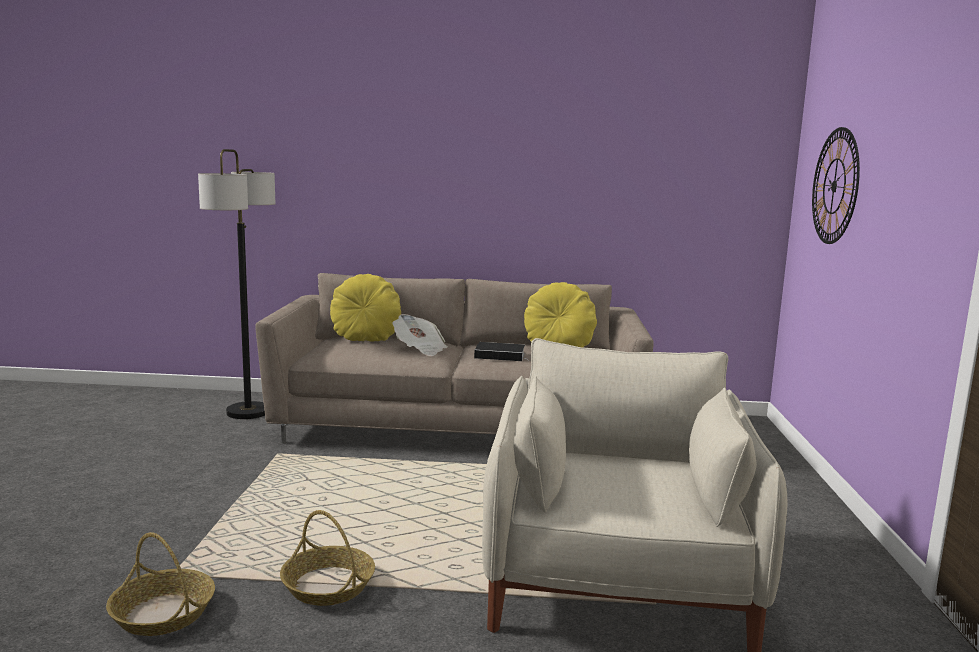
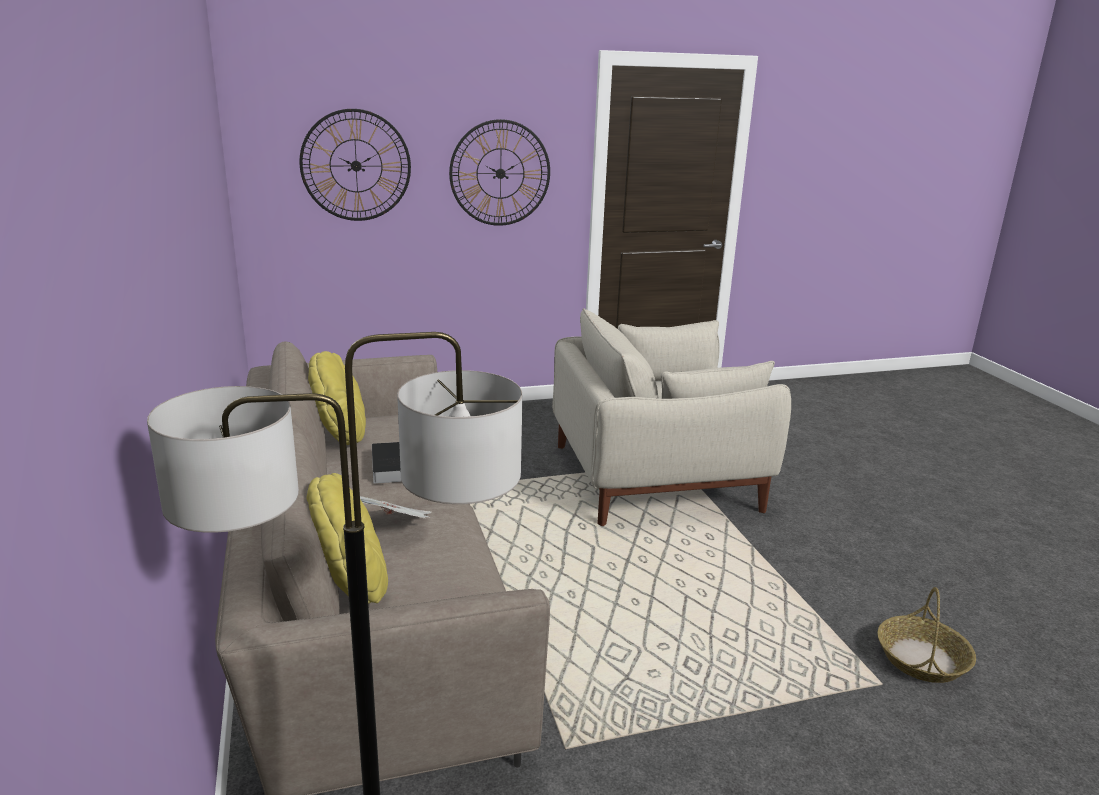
camera: 110 degrees left, 10 degrees up
(328, 586) = (795, 588): basket -> none
(907, 204) = (500, 173): none -> wall clock

